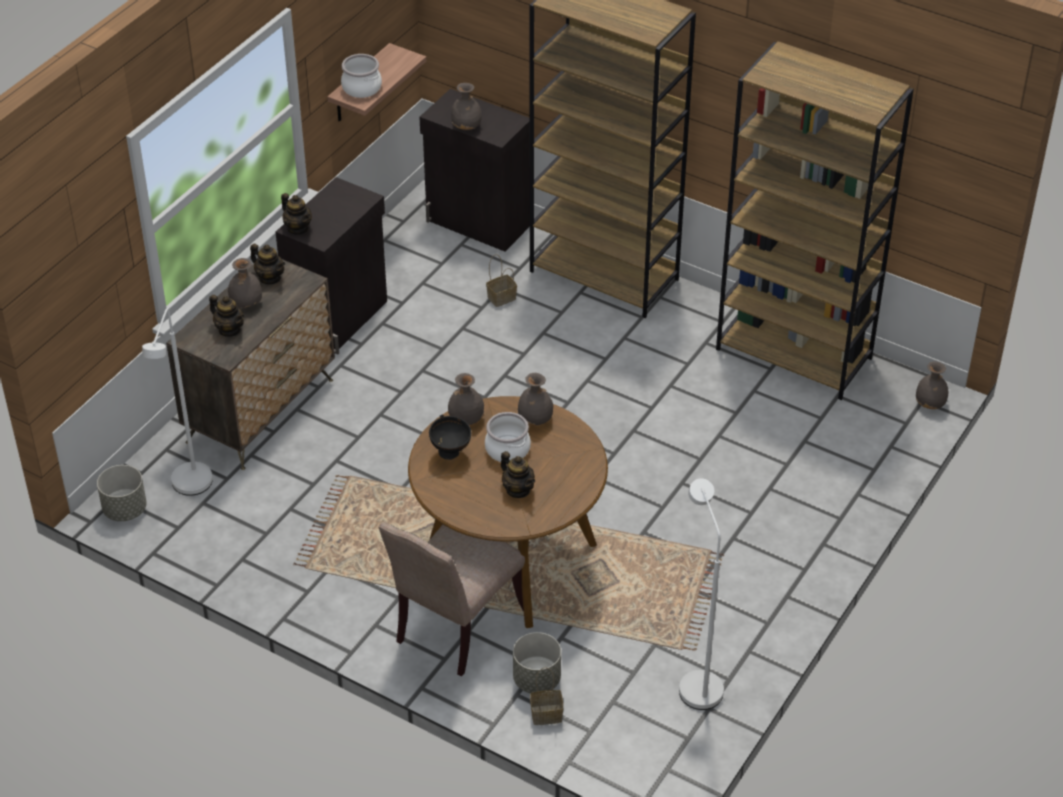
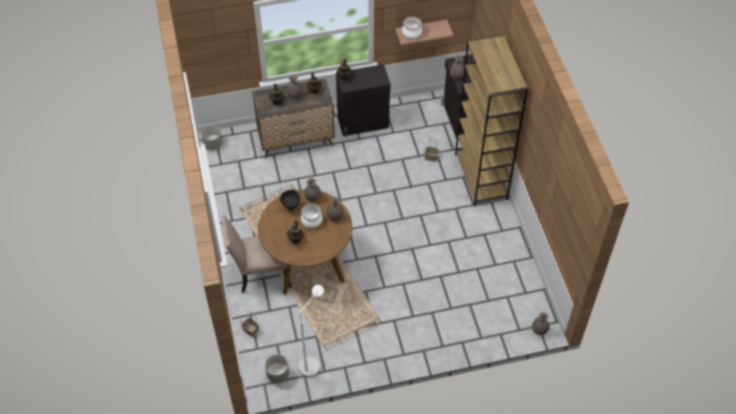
camera: 45 degrees right, 10 degrees up
(189, 489) = (240, 152): white floor lamp -> none
(537, 680) = (263, 315): grey planter -> grey planter (278, 375)
(795, 354) = (513, 266): brown bookcase -> none

